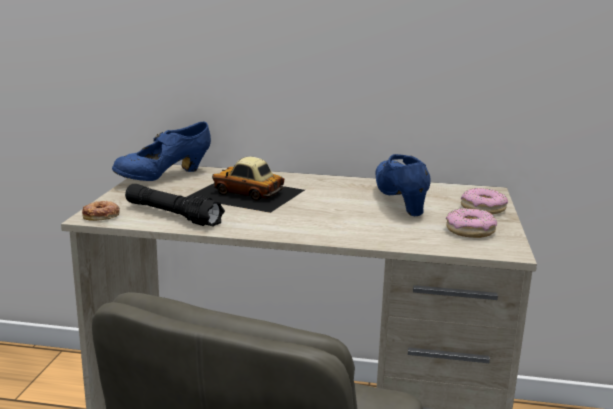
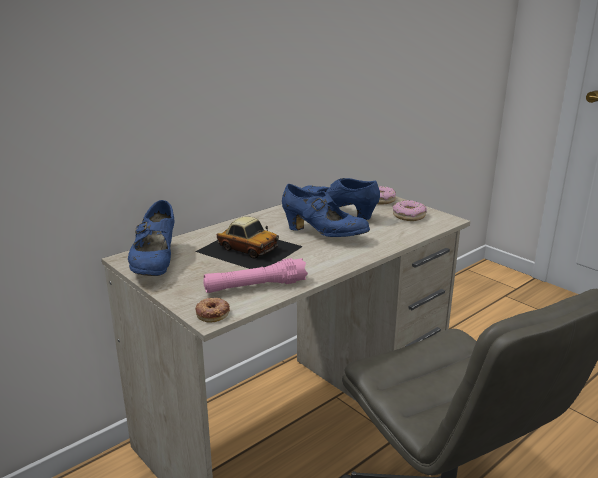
camera: 50 degrees left, 5 degrees up
(172, 215) = (255, 286): black flashlight -> pink flashlight
(246, 193) = (249, 248): toy car -> toy car turned 120 degrees counterclockwise
(333, 209) = (323, 234): none -> blue shoe

